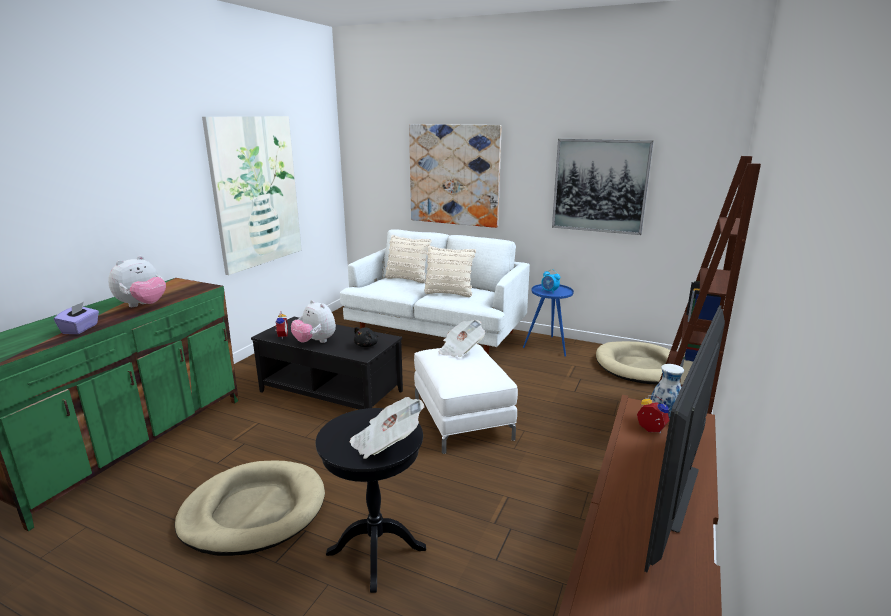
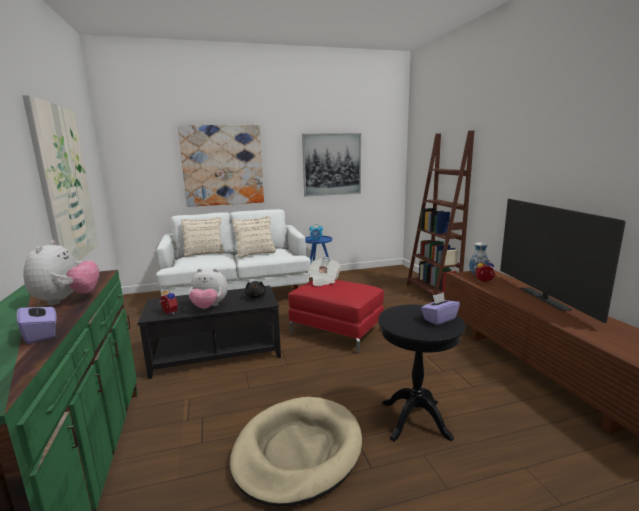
camera: 40 degrees left, 5 degrees down
(386, 443) = (439, 319): newspaper -> purple tissue box
(462, 419) = (336, 331): white ottoman -> red ottoman
(640, 367) = (380, 275): beige dog bed -> none

